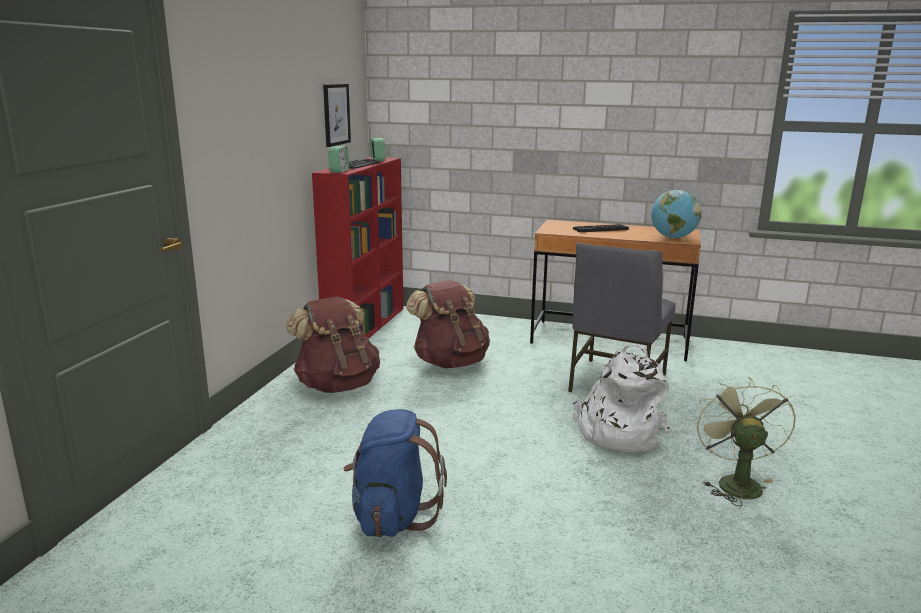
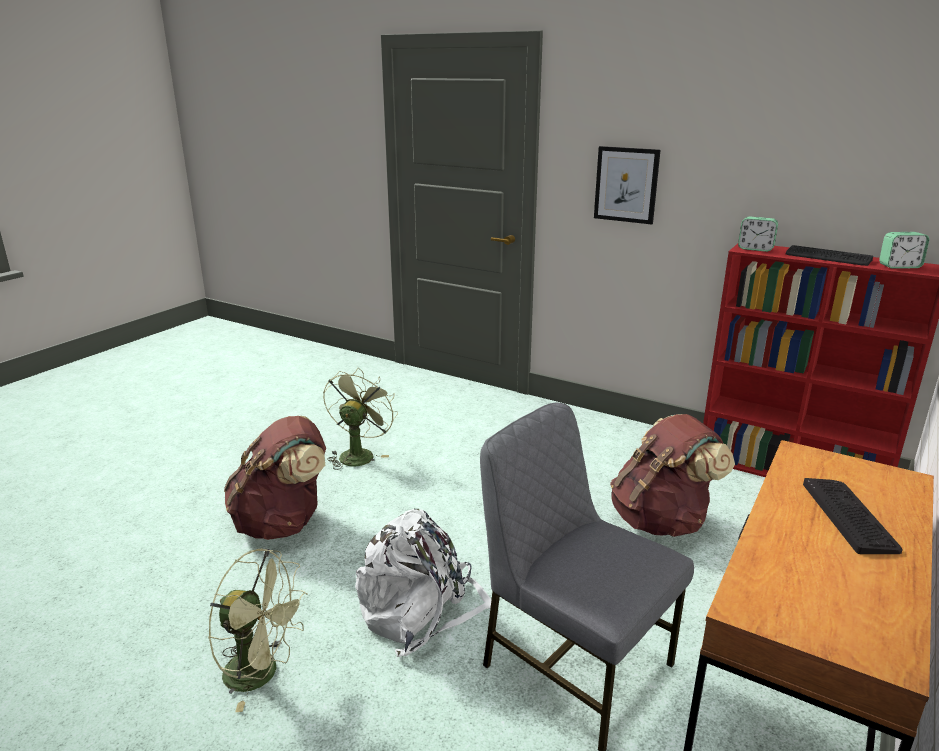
camera: 105 degrees right, 5 degrees up
(336, 114) = (849, 182): picture -> picture (626, 185)
(337, 385) = (598, 445): brown backpack -> brown backpack (283, 523)
(392, 516) = (358, 454): blue backpack -> green fan
(672, 238) = (778, 595): globe -> none

